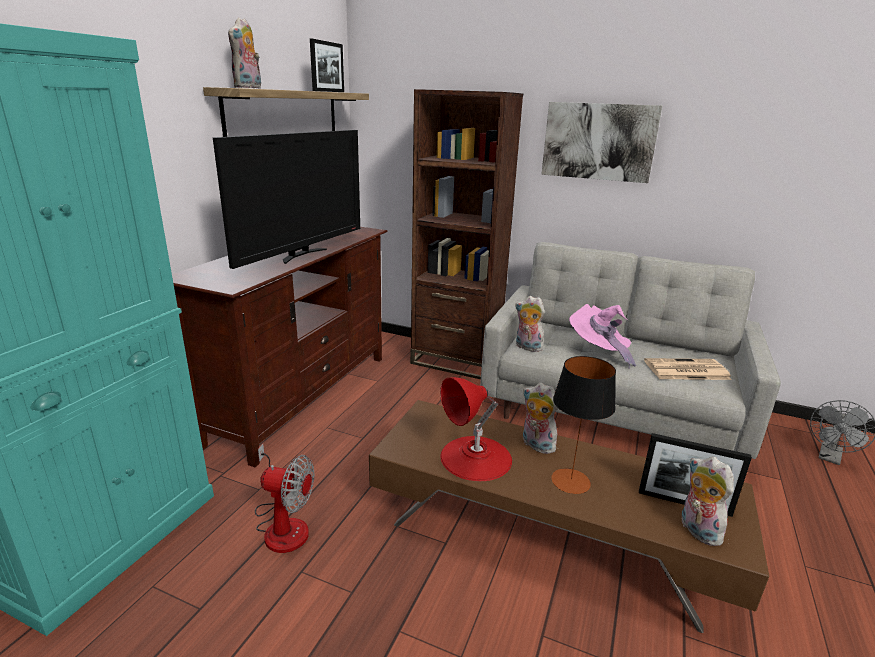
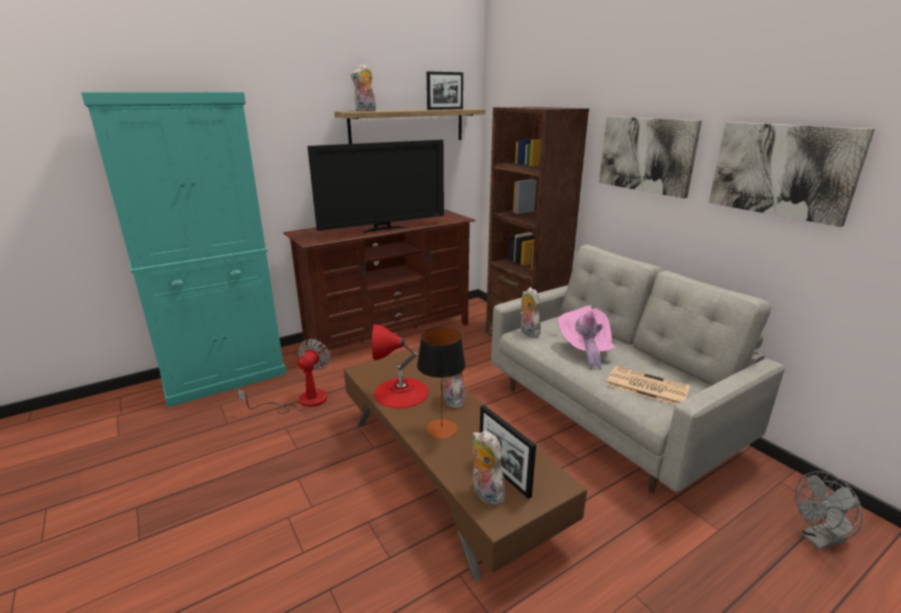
camera: 35 degrees right, 0 degrees up
(283, 524) = (302, 401): fan -> fan turned 120 degrees counterclockwise
(696, 530) = (485, 492): plush toy -> plush toy turned 45 degrees counterclockwise
(746, 150) = (782, 170): none -> picture

